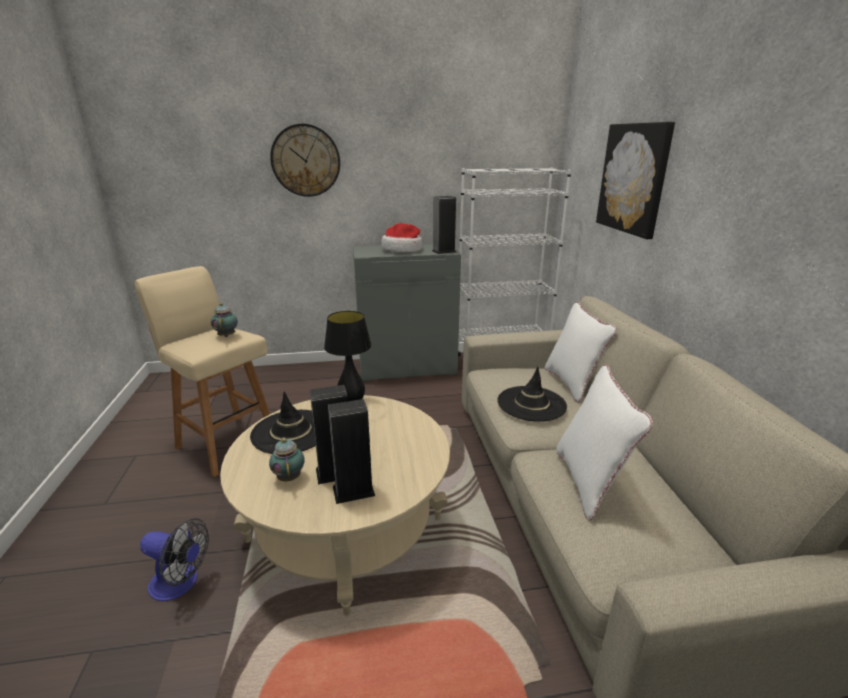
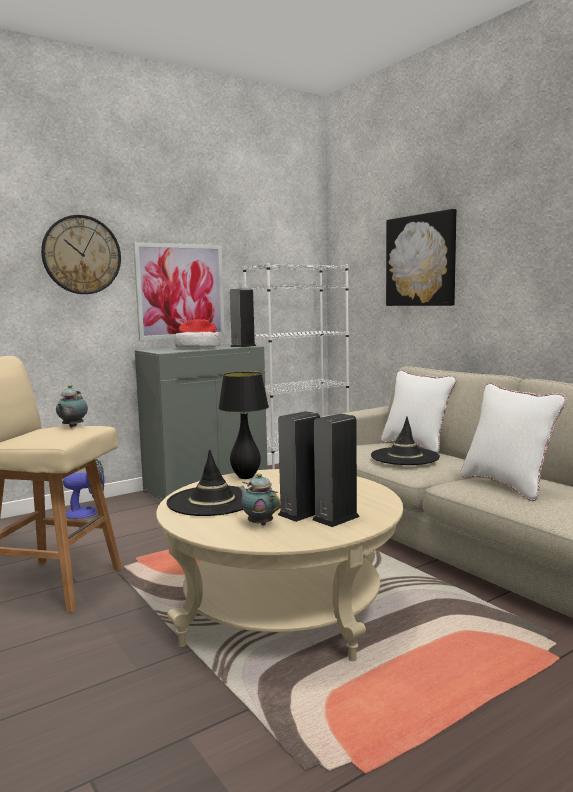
camera: 25 degrees left, 15 degrees down
(181, 583) = (140, 698): fan -> fan (87, 513)
(227, 335) = (72, 427): teapot -> teapot turned 135 degrees counterclockwise
(398, 193) = (180, 291): none -> picture

